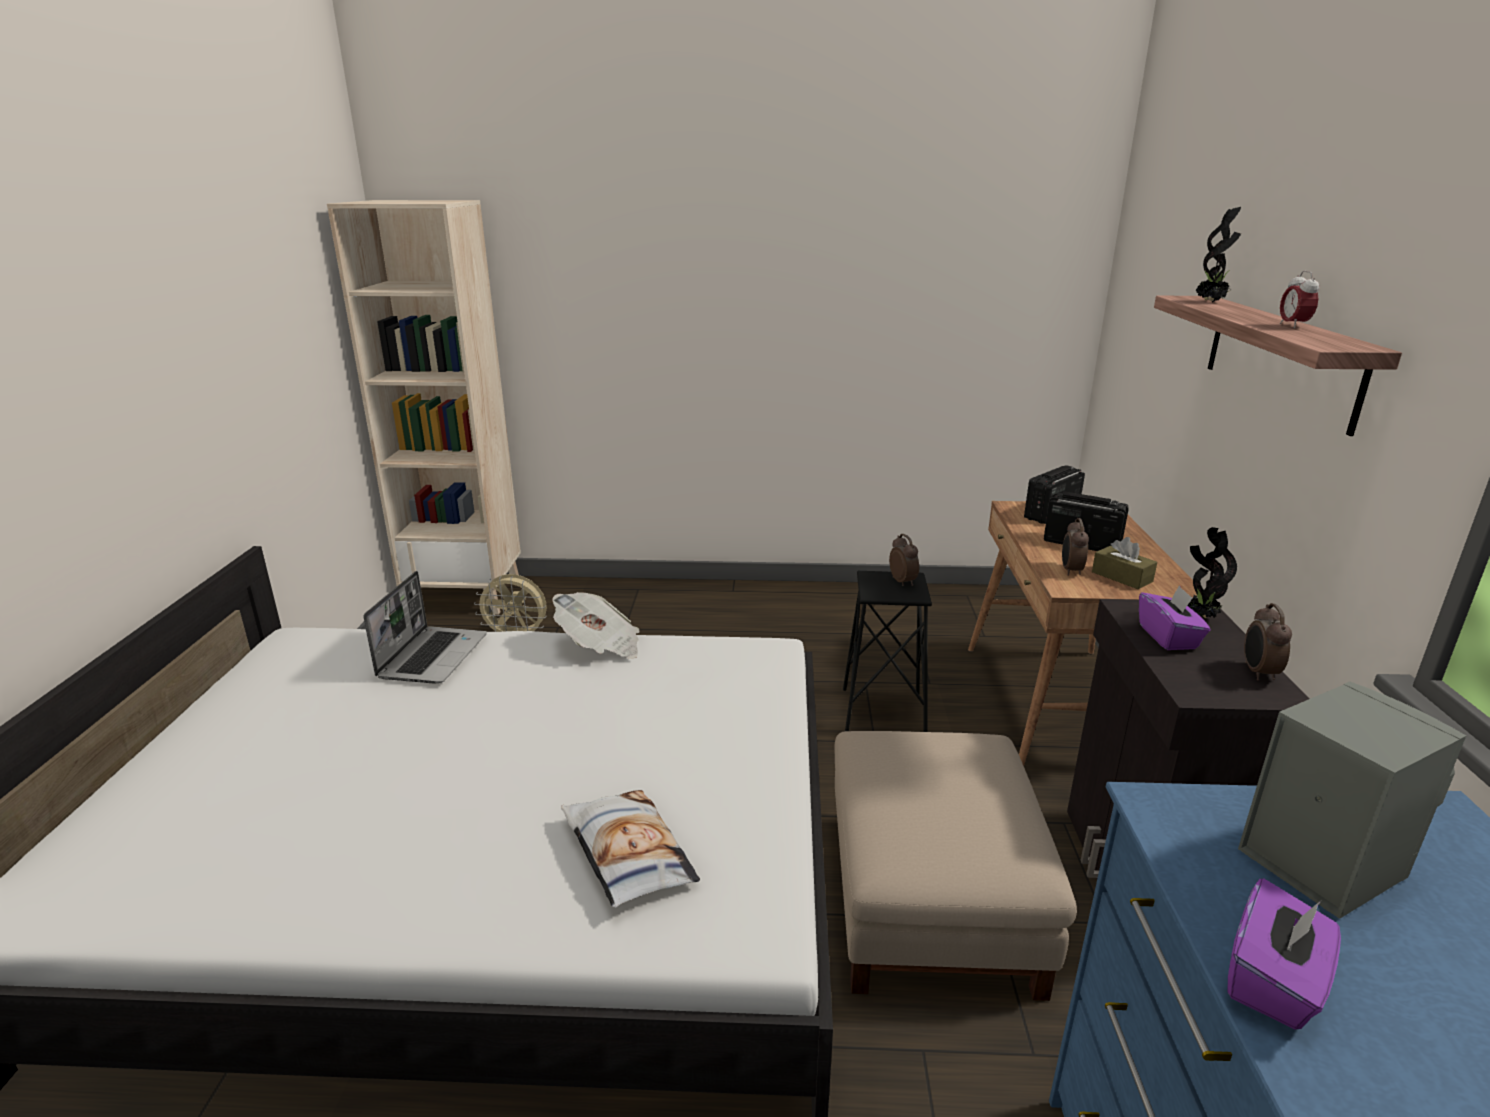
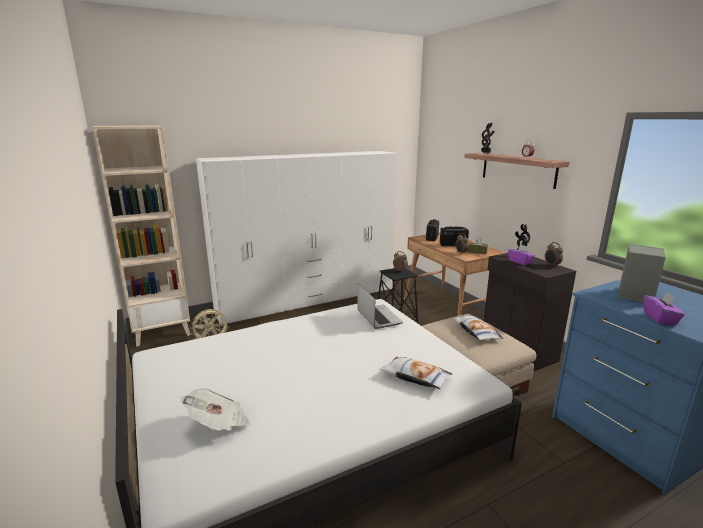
camera: 30 degrees left, 5 degrees down
(433, 656) = (240, 341): laptop -> laptop (378, 317)
(600, 646) = (310, 319): newspaper -> newspaper (219, 424)
(763, 597) = (308, 299): none -> white wardrobe
(952, 792) = (476, 332): none -> pillow

